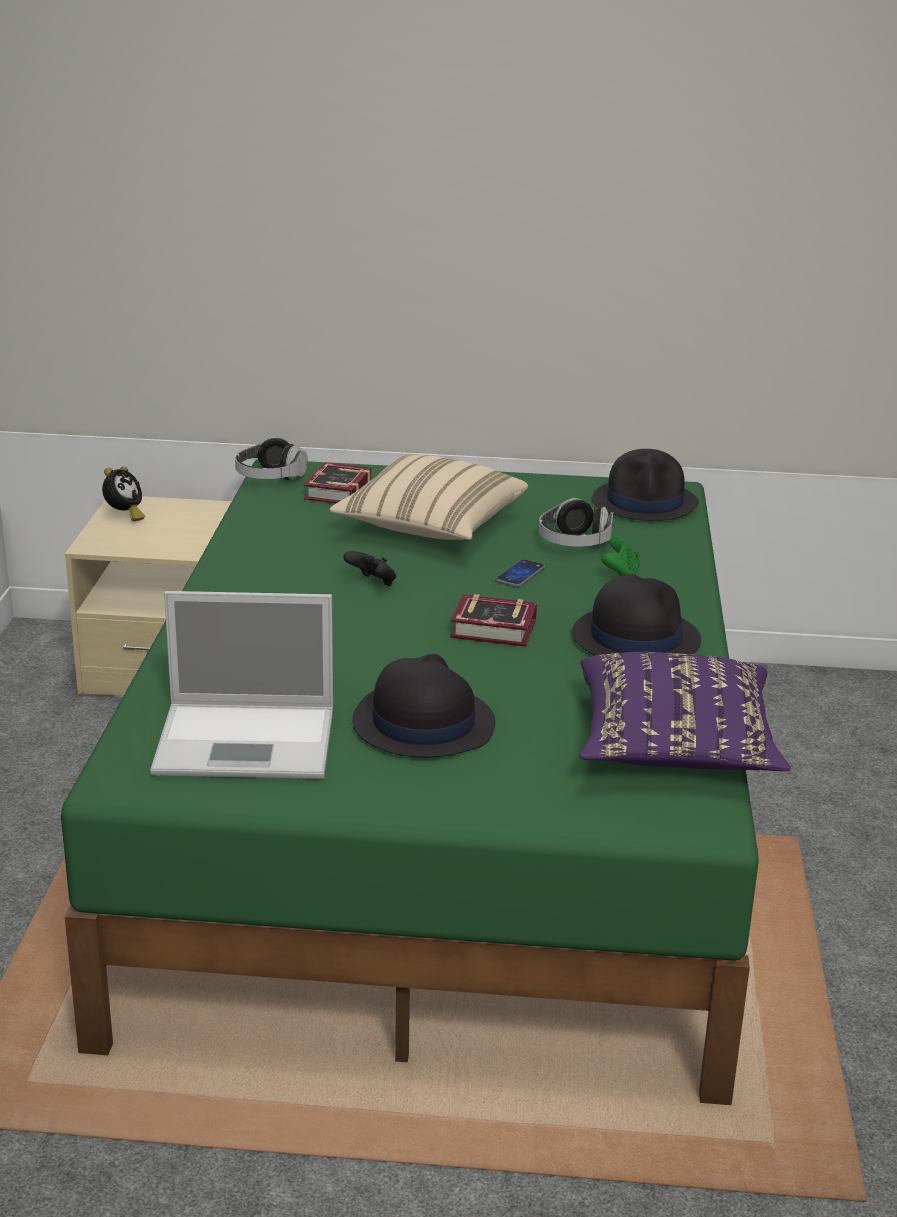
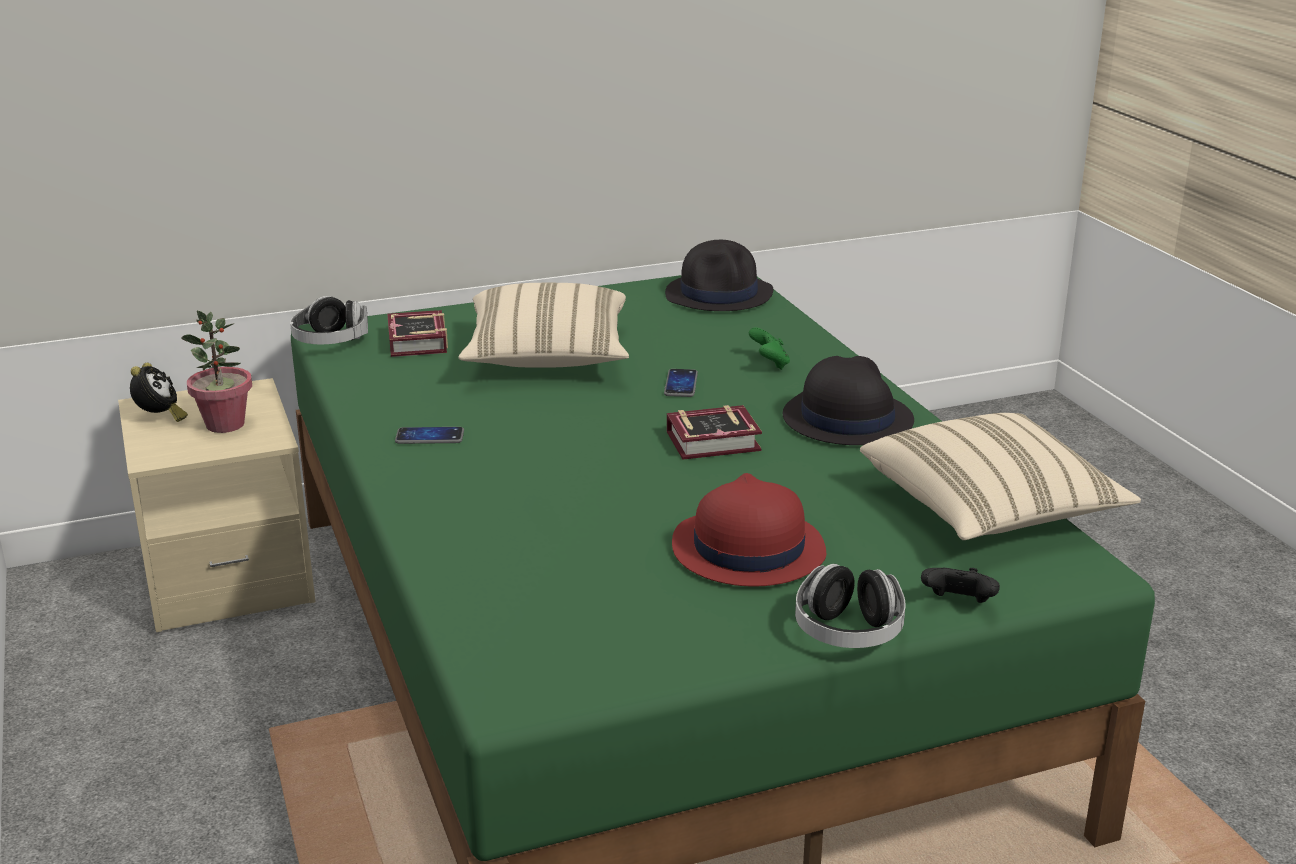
camera: 25 degrees left, 0 degrees up
(167, 531) = (225, 425): none -> potted plant
(249, 741) = (599, 615): laptop -> none
(267, 571) = (429, 437): none -> phone
(372, 583) = (550, 424): black game controller -> black game controller (958, 604)
(422, 723) = (747, 549): black hat -> red hat
(575, 544) = (698, 345): headphones -> headphones (848, 633)
(674, 748) = (990, 511): purple pillow -> beige pillow

